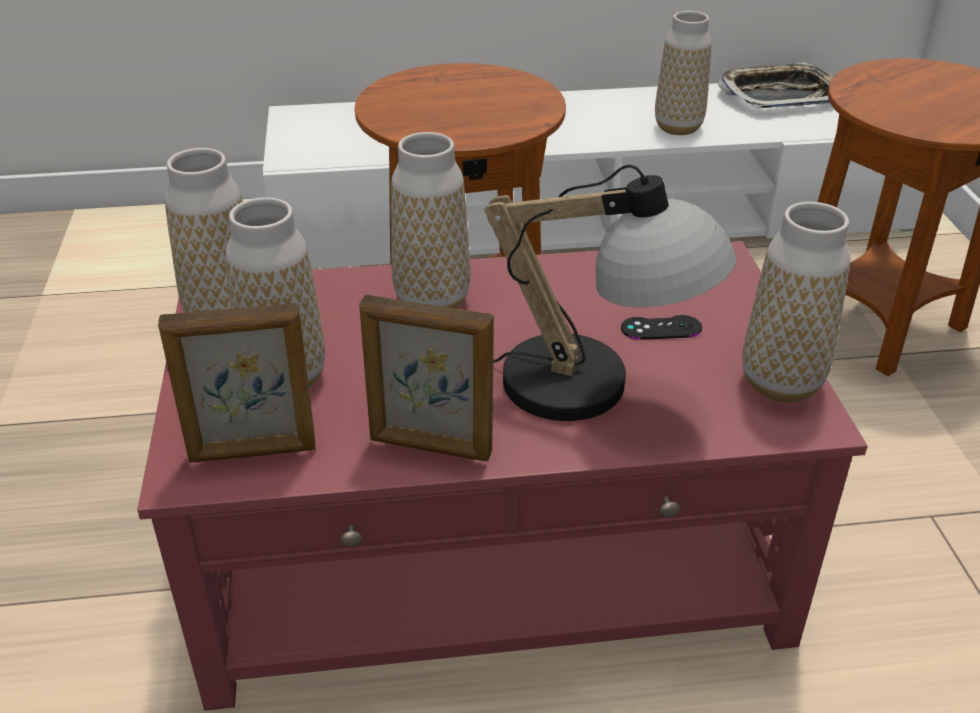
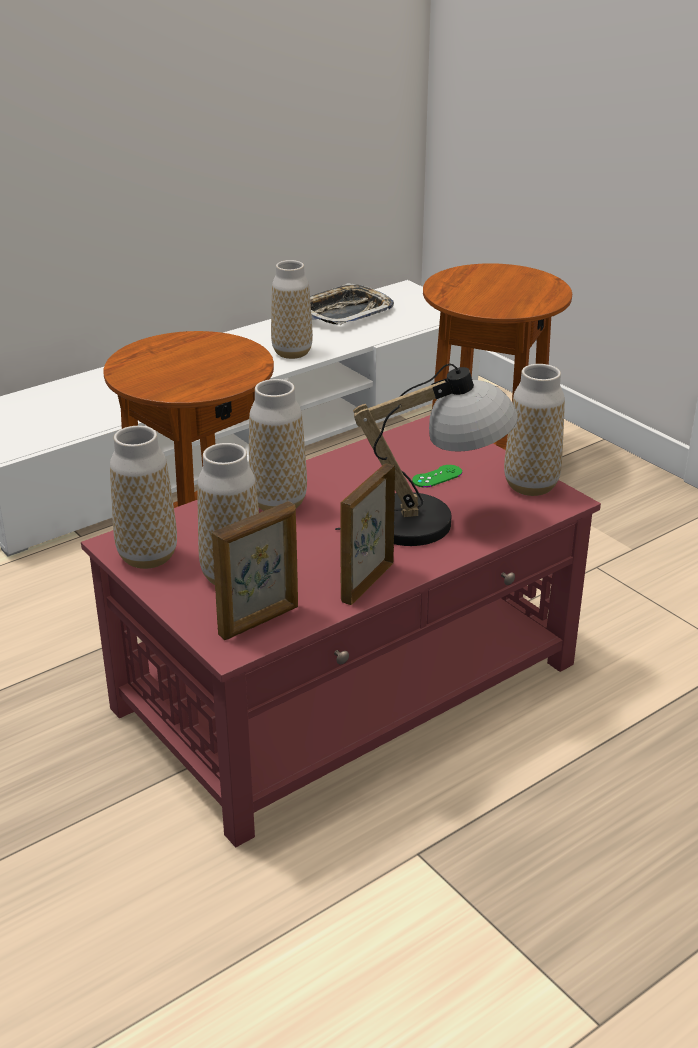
camera: 30 degrees left, 5 degrees down
(430, 447) = (366, 582): picture frame -> picture frame turned 135 degrees clockwise
(661, 328) = (437, 476): black game controller -> green game controller

